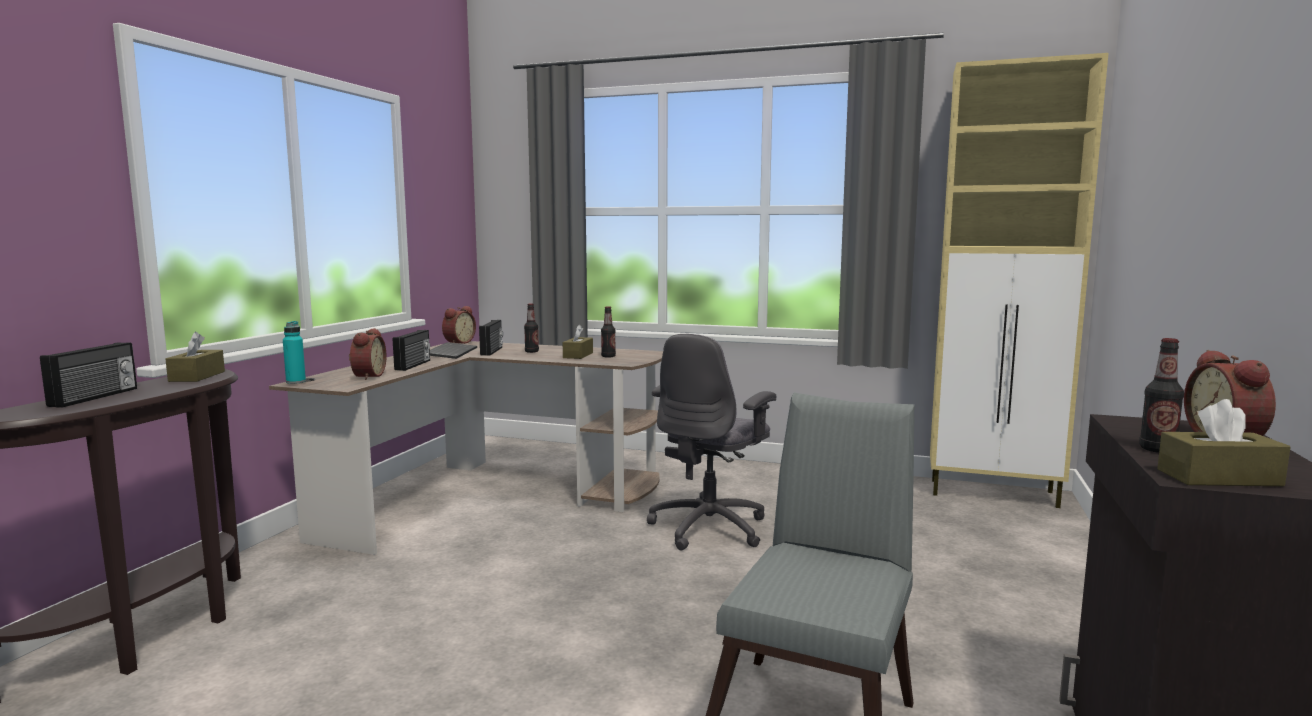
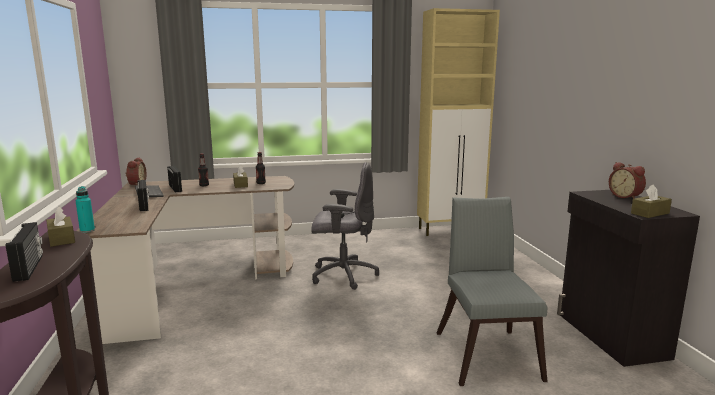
camera: 30 degrees left, 5 degrees up
(367, 376) = (131, 219): alarm clock -> none
(710, 528) = (342, 275): grey office chair -> grey office chair turned 90 degrees counterclockwise
(1157, 449) = (616, 205): bottle -> none

